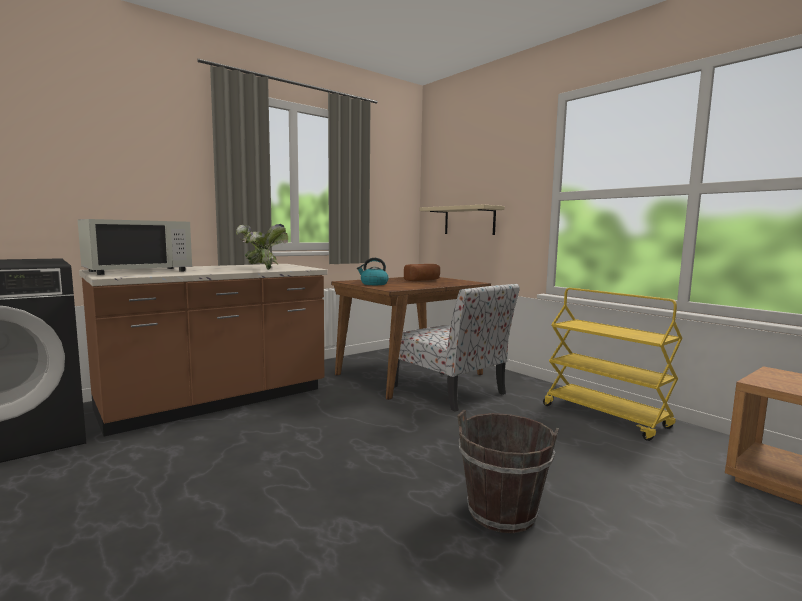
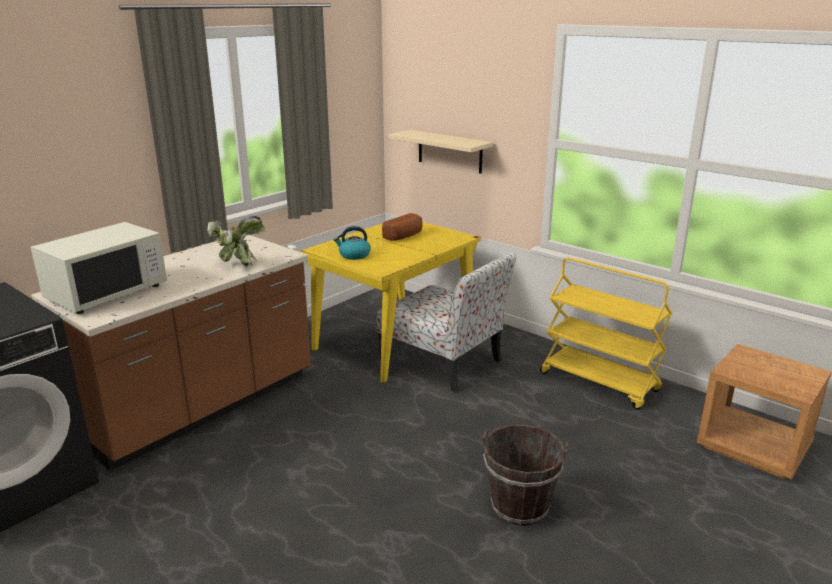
camera: 10 degrees left, 15 degrees up
(410, 374) = (395, 340): brown dining table -> yellow dining table

